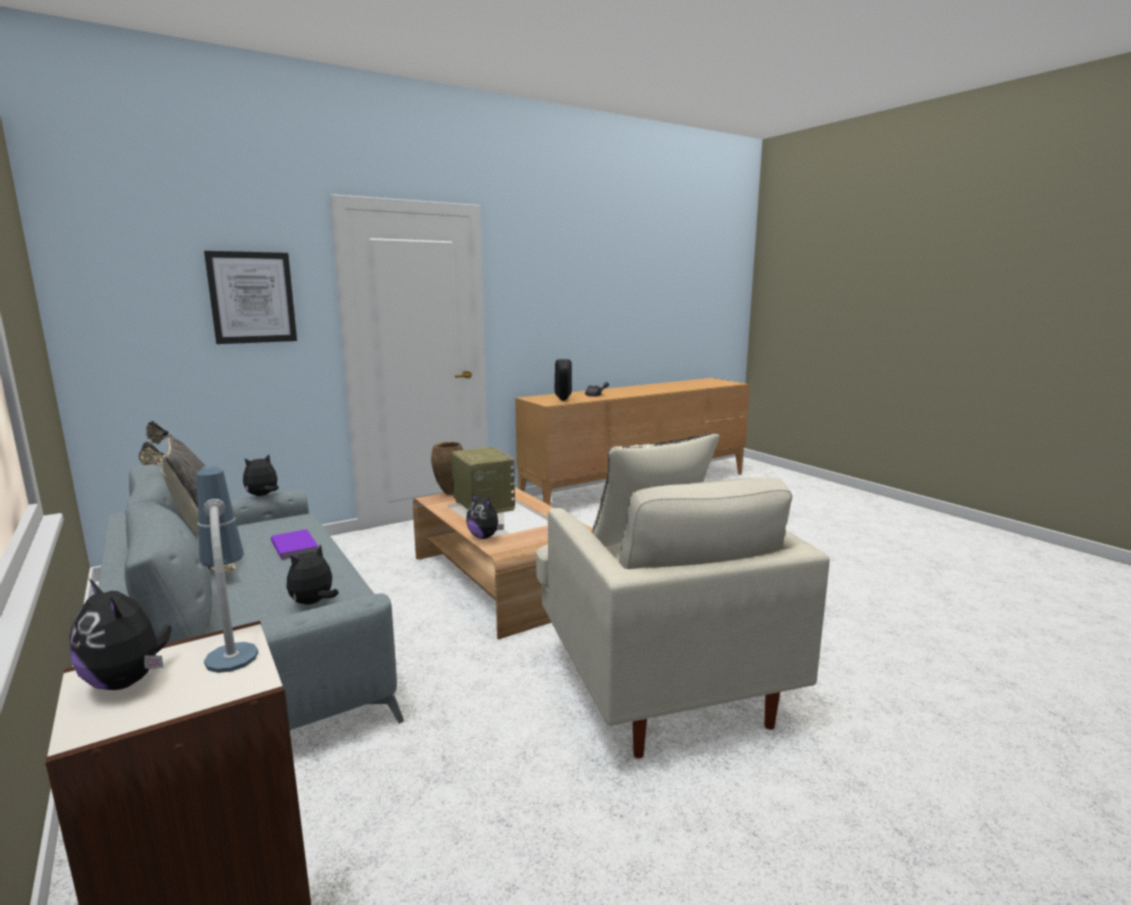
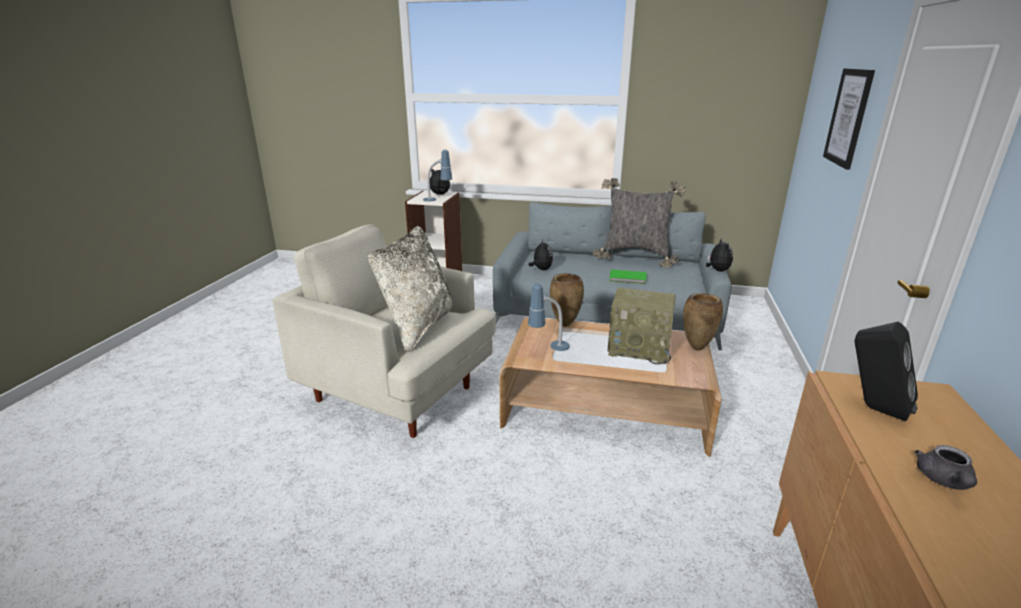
camera: 135 degrees right, 10 degrees up
(296, 546) = (628, 278): purple book -> green book
(484, 537) = (564, 325): plush toy -> brown vase
(544, 527) = (548, 349): none -> table lamp

